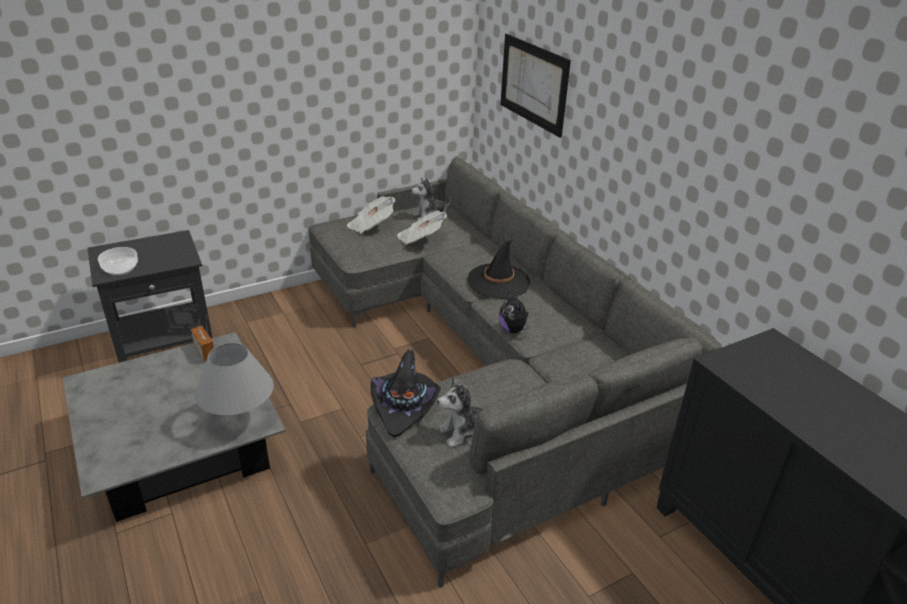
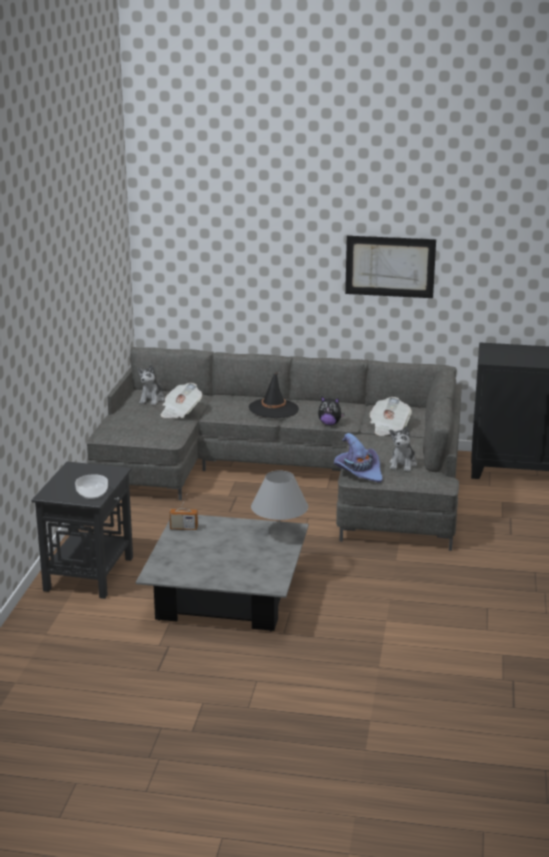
camera: 50 degrees left, 10 degrees down
(371, 226) = (131, 420): newspaper -> newspaper (388, 428)
(404, 406) = (358, 472): black hat -> purple hat
(533, 84) = (219, 261): picture -> picture (390, 266)

